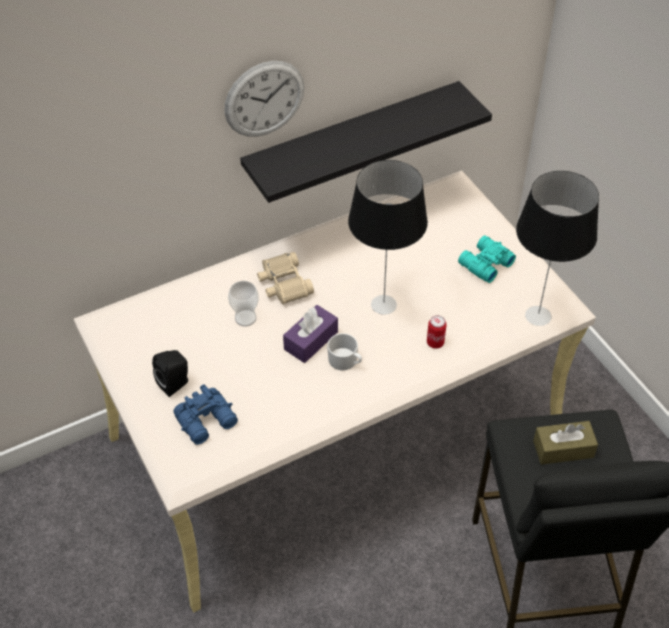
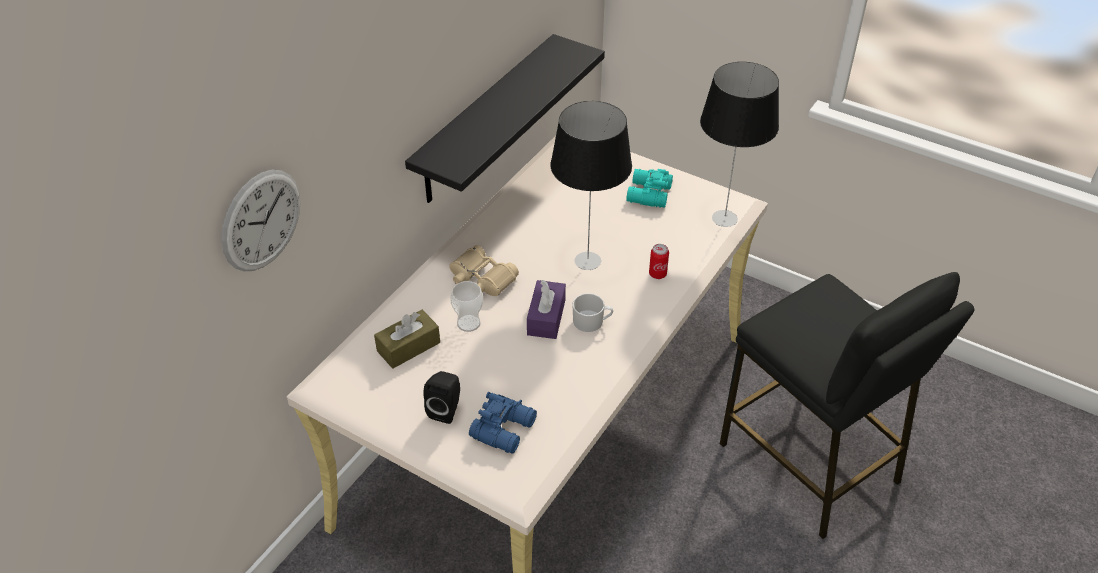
camera: 30 degrees left, 5 degrees down
(264, 99) = (419, 88): wall clock -> wall clock (261, 220)
(563, 449) = (817, 320): brown tissue box -> brown tissue box (408, 347)

